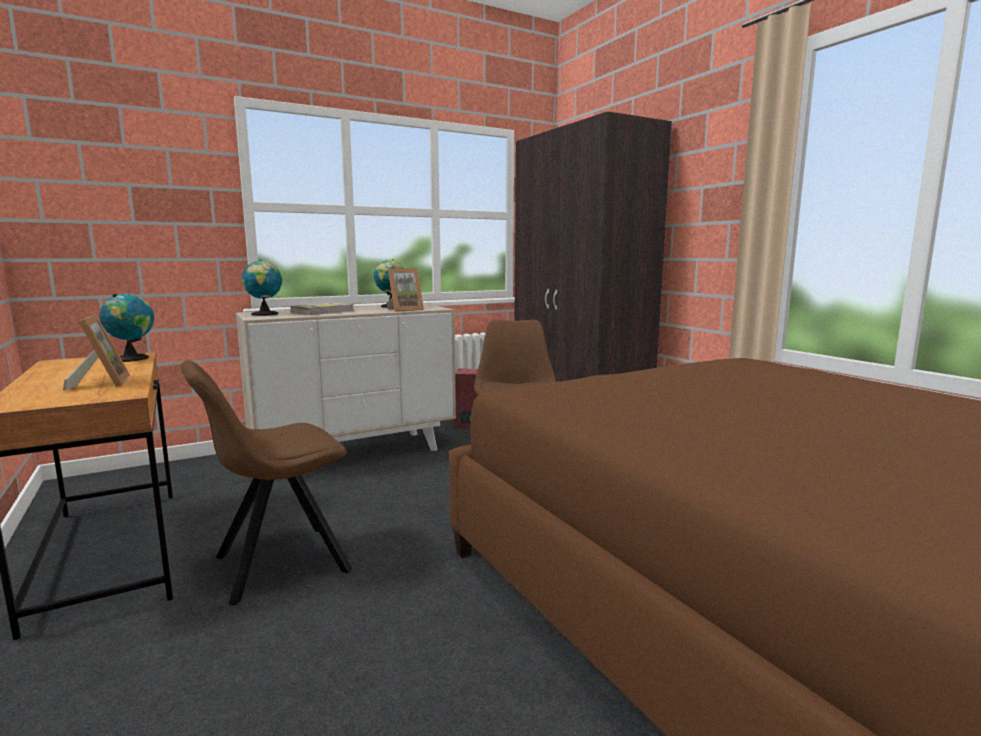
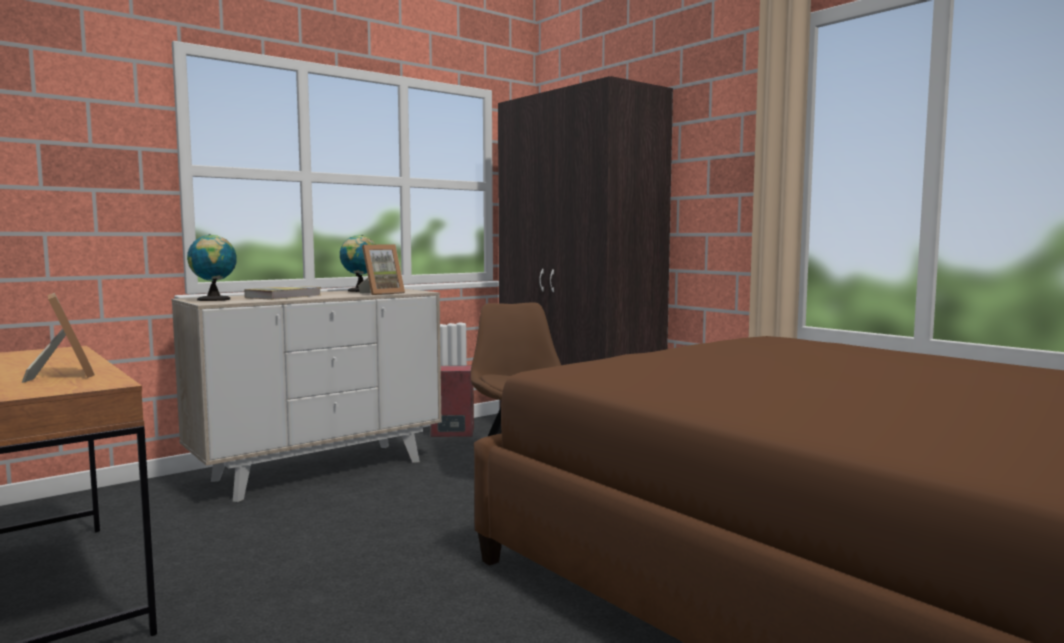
camera: 10 degrees left, 5 degrees down
(133, 358) = (67, 352): globe -> none
(280, 564) = (277, 588): brown chair -> none

